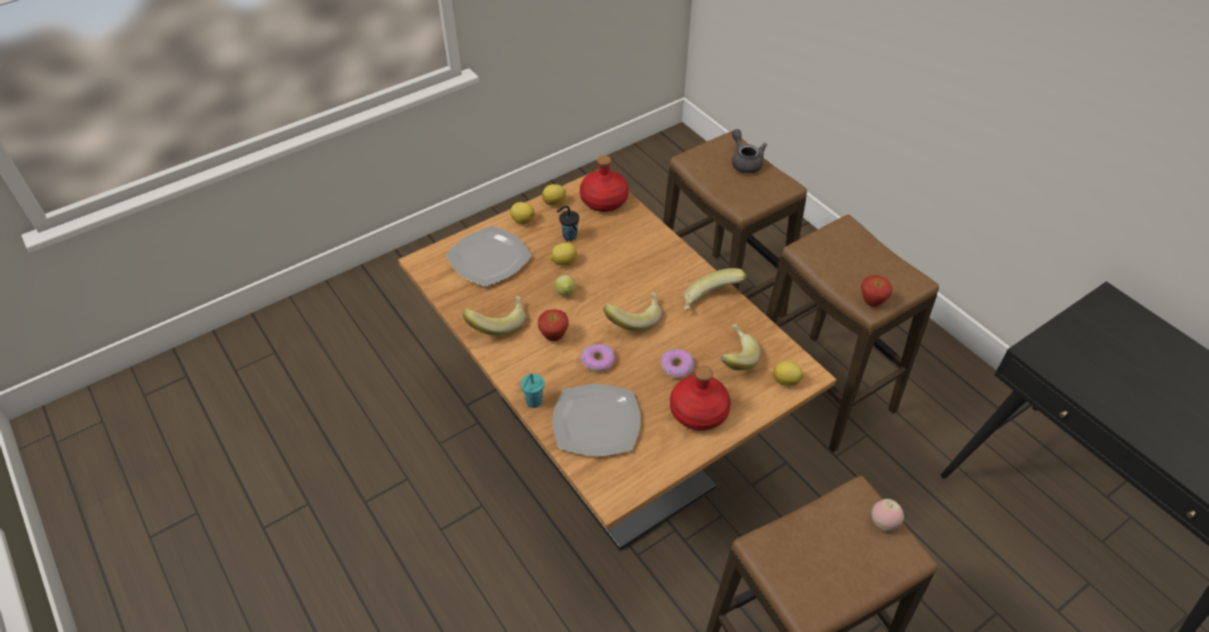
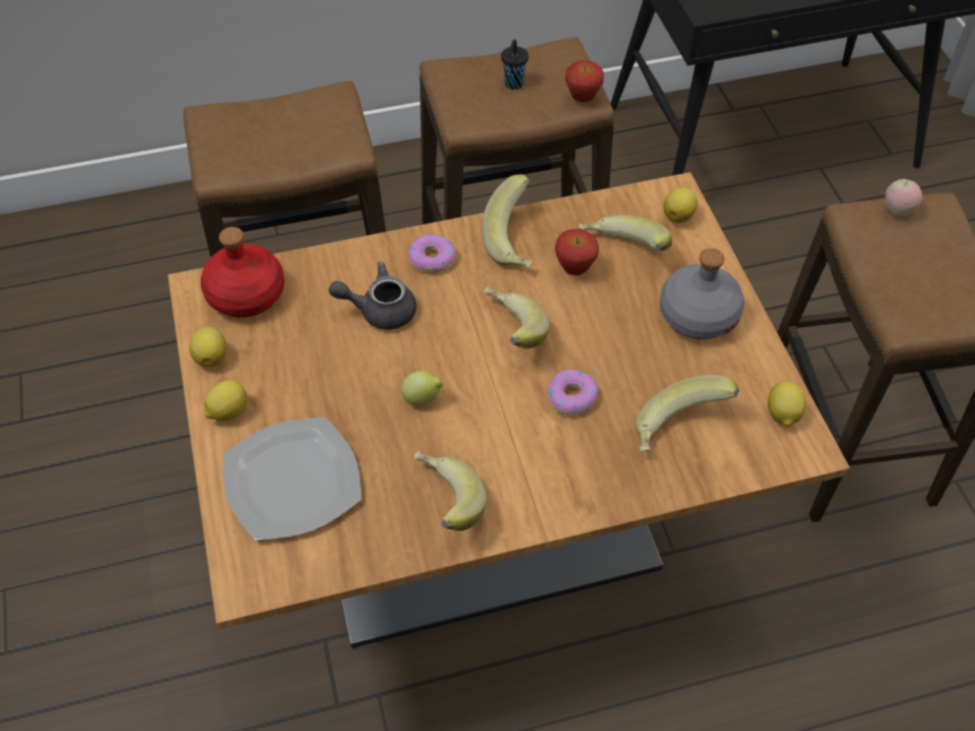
camera: 70 degrees left, 5 degrees up
(533, 402) = (620, 497): turquoise cup -> none
(554, 337) = (504, 437): apple -> apple (575, 269)
(563, 262) = (353, 383): lemon -> lemon (782, 415)
(568, 236) = (301, 360): black cup -> black cup (513, 84)
(595, 421) = (679, 431): plate -> banana
(676, 367) = (616, 313): donut -> donut (432, 259)
(699, 411) = (697, 315): red bottle -> grey bottle
(745, 162) = (260, 118): grey teapot -> grey teapot (379, 310)

